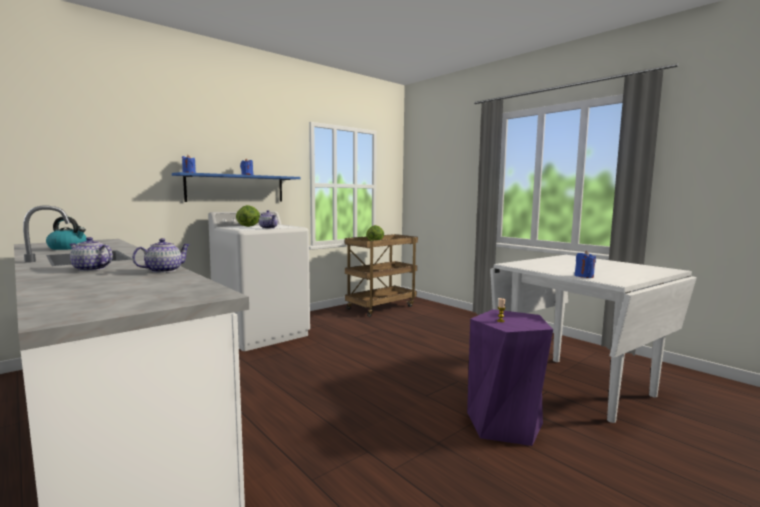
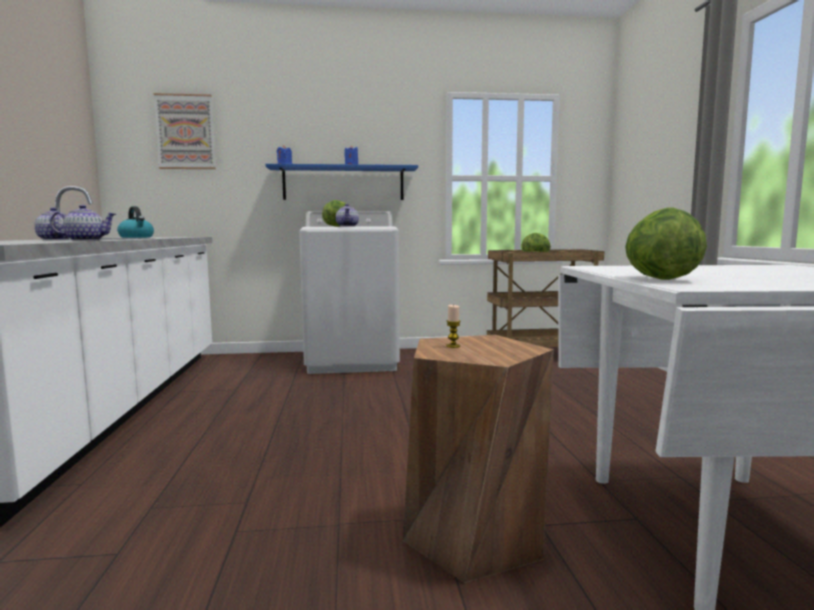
camera: 35 degrees right, 0 degrees up
(82, 135) = (185, 132): none -> picture
(504, 424) = (473, 537): purple stool -> brown stool
(584, 276) = (659, 279): blue candle -> lettuce

